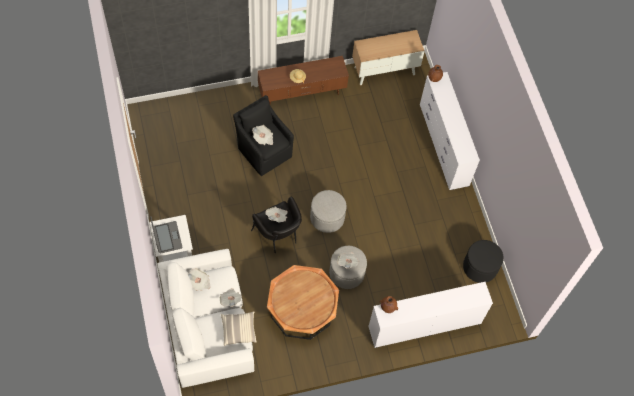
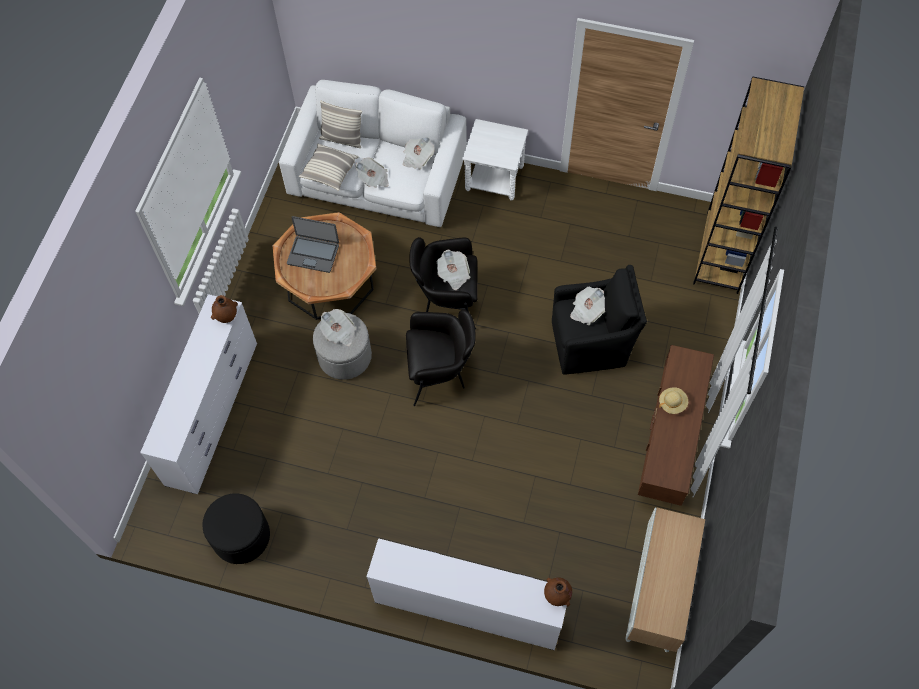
camera: 125 degrees right, 0 degrees up
(166, 110) = (722, 253): none -> brown bookcase
(167, 237) = (494, 138): laptop -> laptop (313, 253)
(207, 339) = (342, 139): none -> pillow
(327, 217) = (440, 373): grey ottoman -> black armchair

